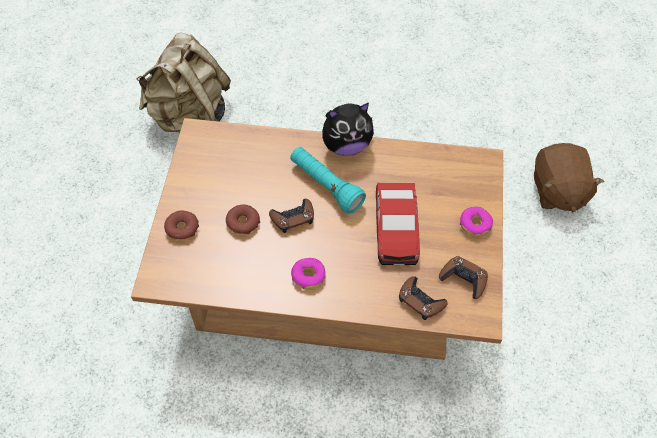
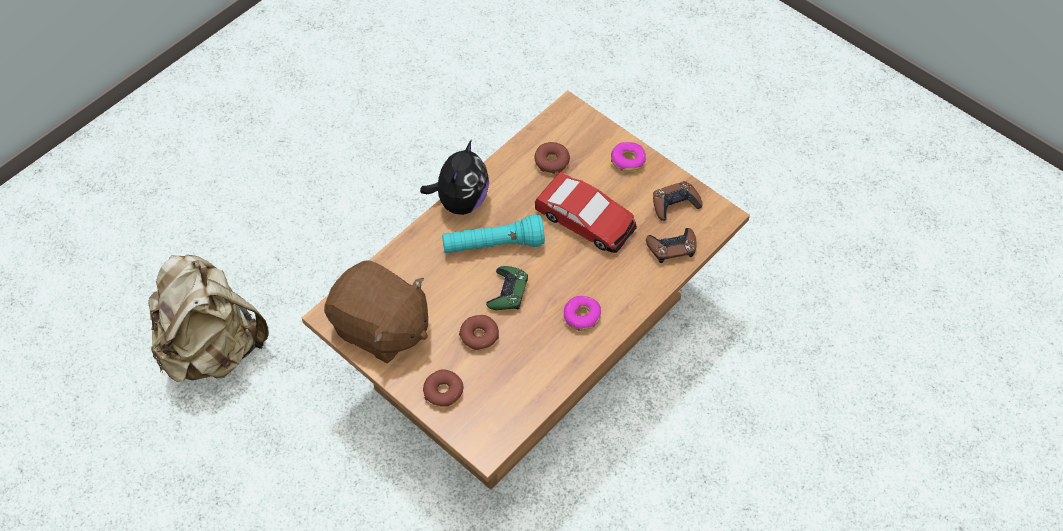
camera: 55 degrees left, 0 degrees up
(293, 218) = (507, 292): brown game controller -> green game controller
(429, 177) = (551, 161): none -> donut
(557, 191) = (582, 99): brown plush toy -> brown plush toy (381, 328)

